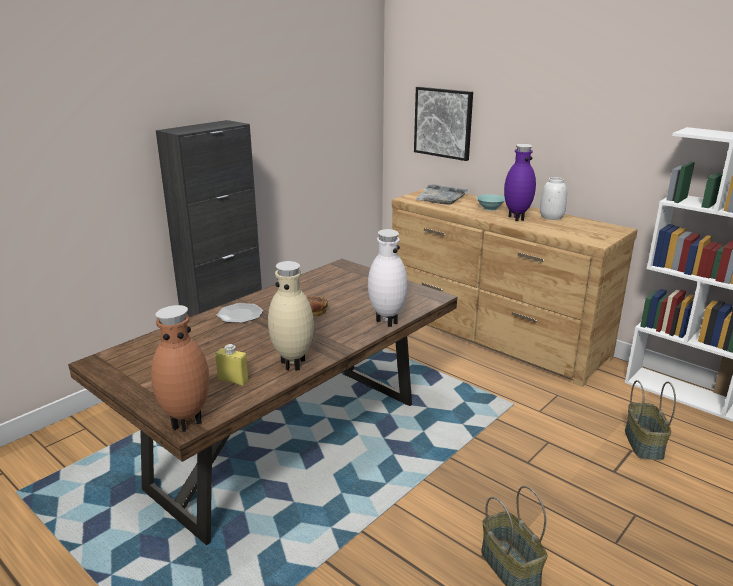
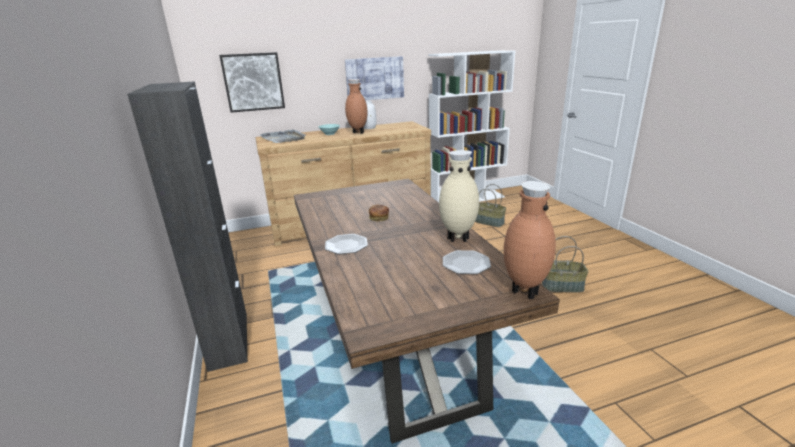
camera: 60 degrees left, 0 degrees up
(233, 380) = (466, 263): yellow bottle -> plate
(386, 321) = (422, 201): white vase -> none
(516, 218) = (357, 133): purple vase -> brown vase
(590, 149) = (375, 78): none -> picture

